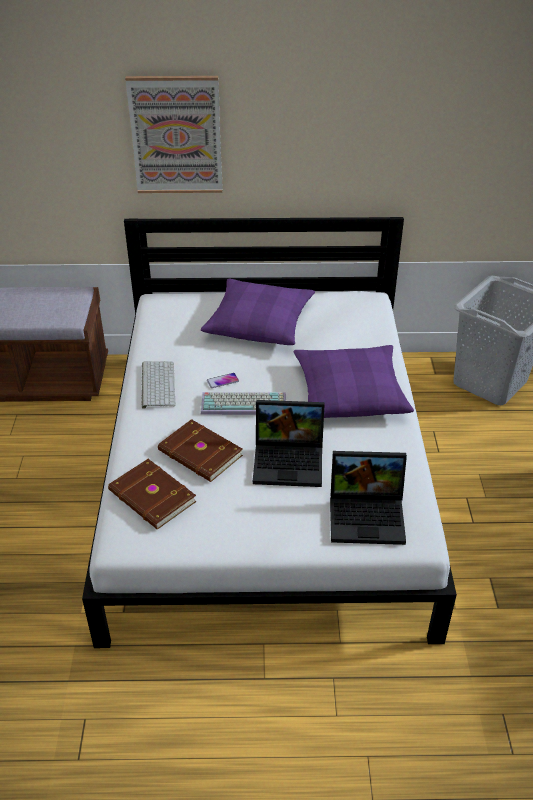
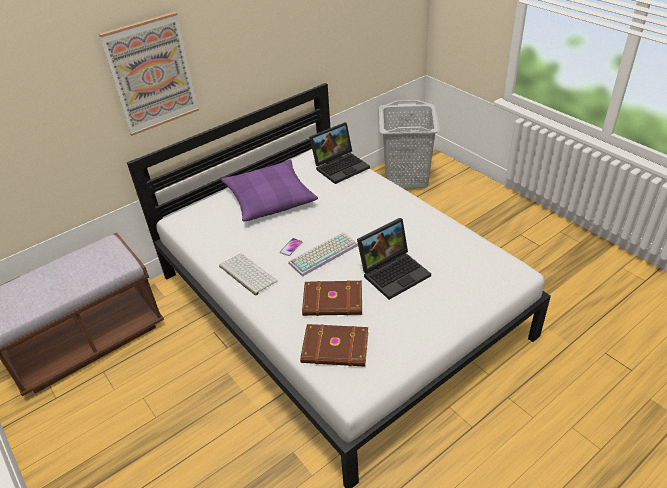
camera: 35 degrees left, 0 degrees up
(350, 392) = (379, 211): purple pillow -> none
(368, 515) = (476, 276): laptop -> laptop (341, 166)

